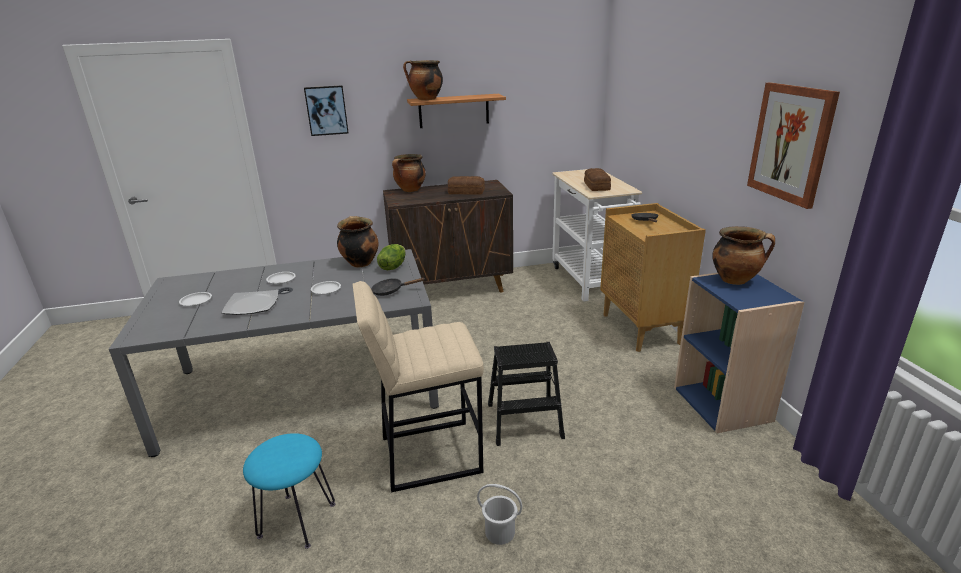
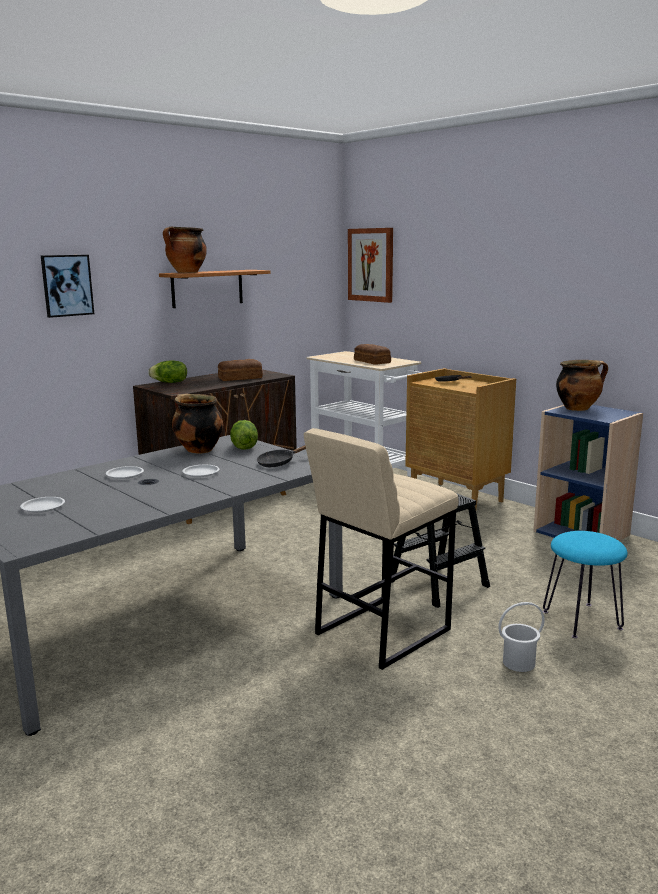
camera: 30 degrees left, 10 degrees down
(251, 304) = (130, 497): plate -> none
(297, 520) = (312, 722): turquoise stool -> turquoise stool (582, 620)
(410, 190) = (170, 382): cooking pot -> lettuce
(791, 143) = (603, 282): picture -> picture (371, 265)

